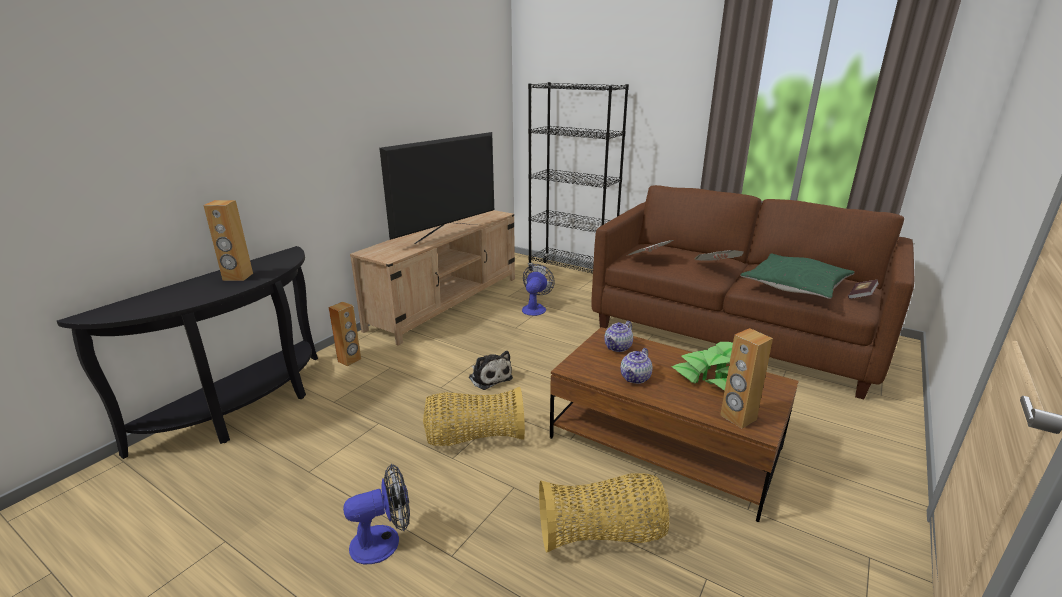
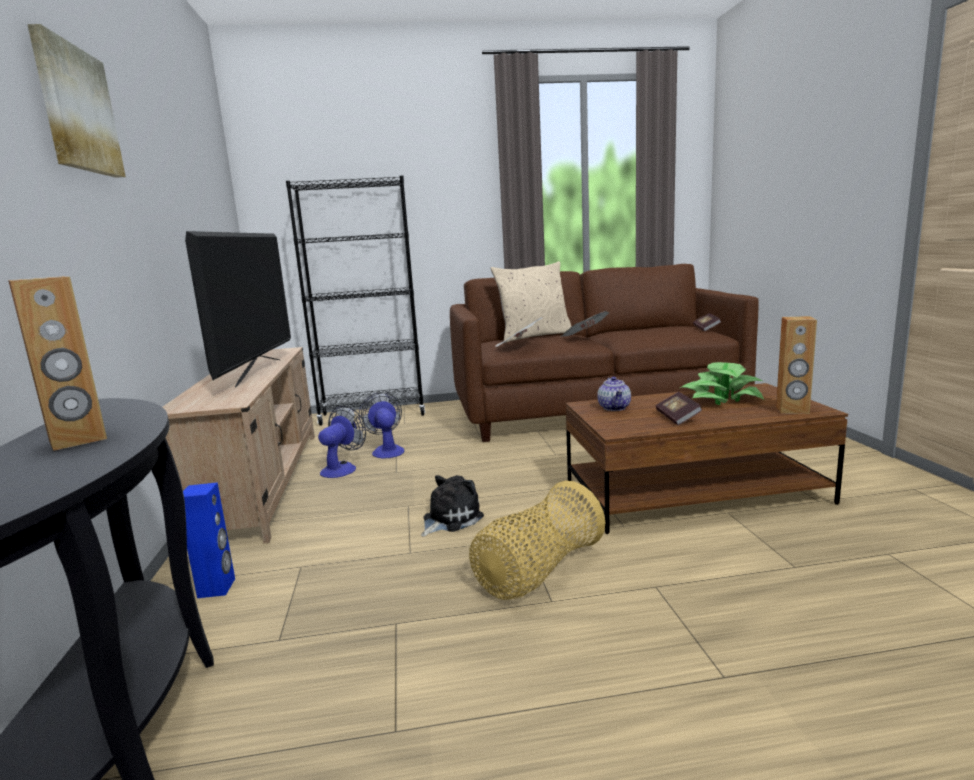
camera: 40 degrees left, 10 degrees down
(321, 77) = (76, 109): none -> picture
(349, 360) = (217, 588): brown speaker -> blue speaker
(384, 541) = (640, 720): fan -> fan (342, 468)
(489, 377) = (449, 519): plush toy -> plush toy turned 60 degrees counterclockwise
(602, 534) = (784, 573): basket -> none
(635, 378) = (677, 418): teapot -> book
(686, 251) = (534, 336): none -> beige pillow
(795, 286) = (658, 334): green pillow -> none

